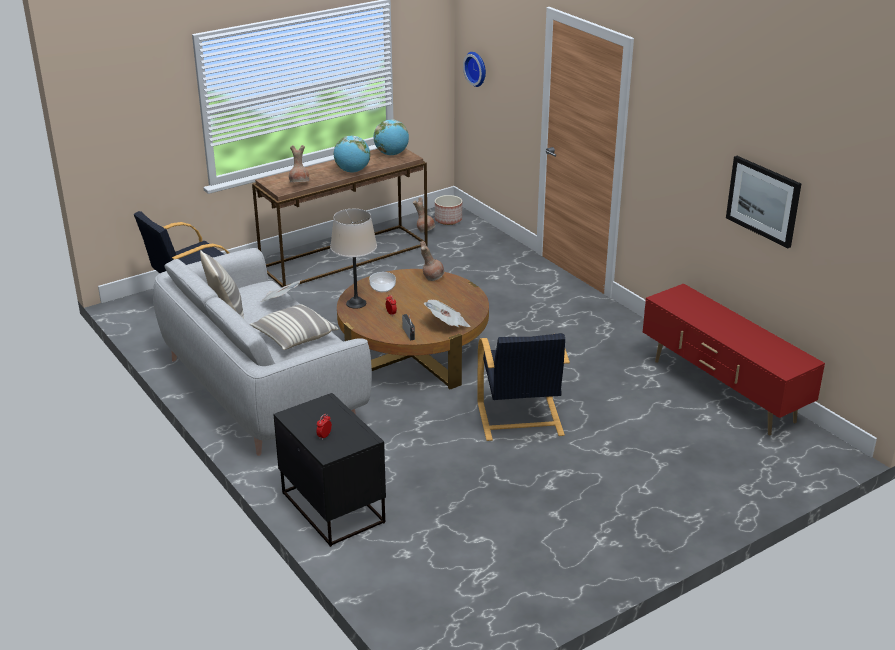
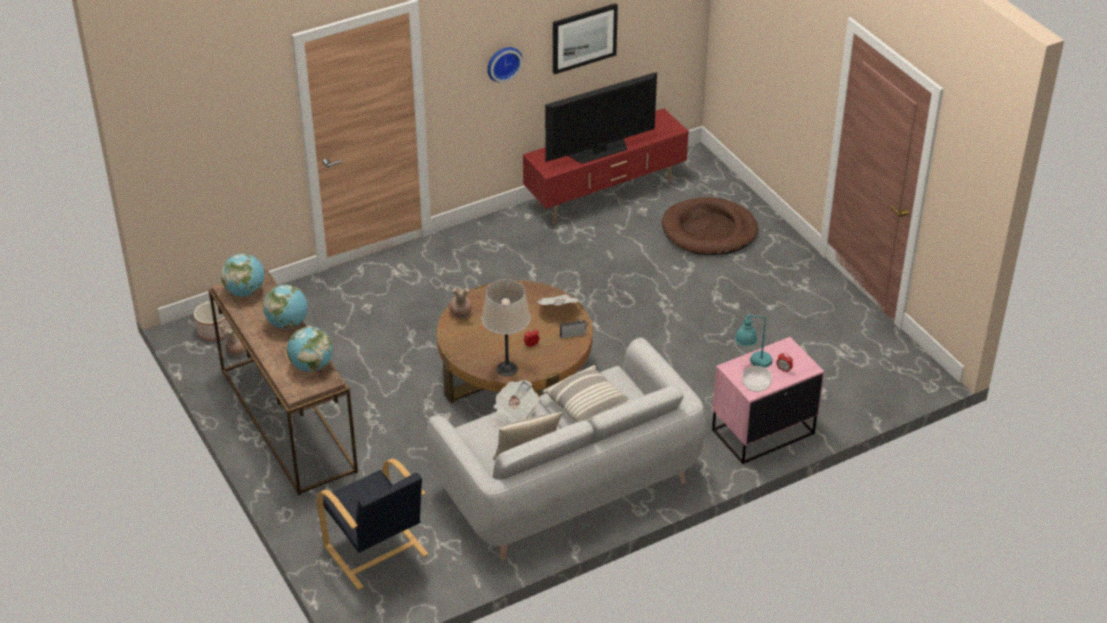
camera: 85 degrees left, 10 degrees up
(300, 183) = (311, 366): brown vase -> globe
(333, 507) = (762, 432): black nightstand -> pink nightstand
(336, 415) = (752, 363): none -> turquoise table lamp
(382, 287) = (476, 349): bowl -> bowl (756, 384)
(477, 68) = (183, 160): wall clock -> wall clock (503, 63)
(519, 420) = (639, 313): black armchair -> none
(685, 465) = (709, 231): none -> brown dog bed
(712, 325) = (599, 151): none -> television

